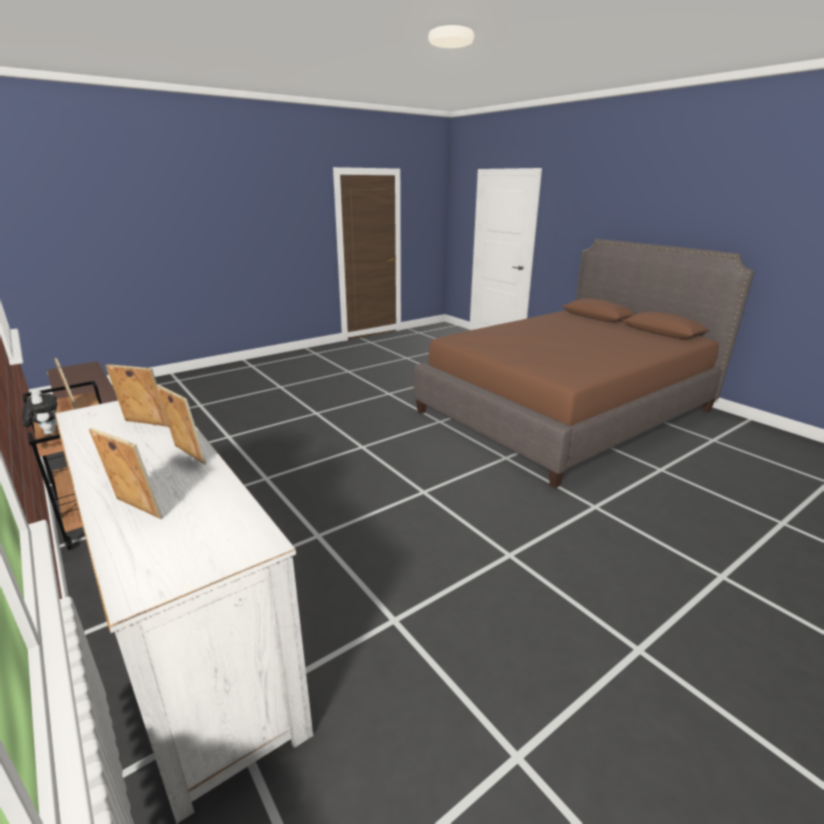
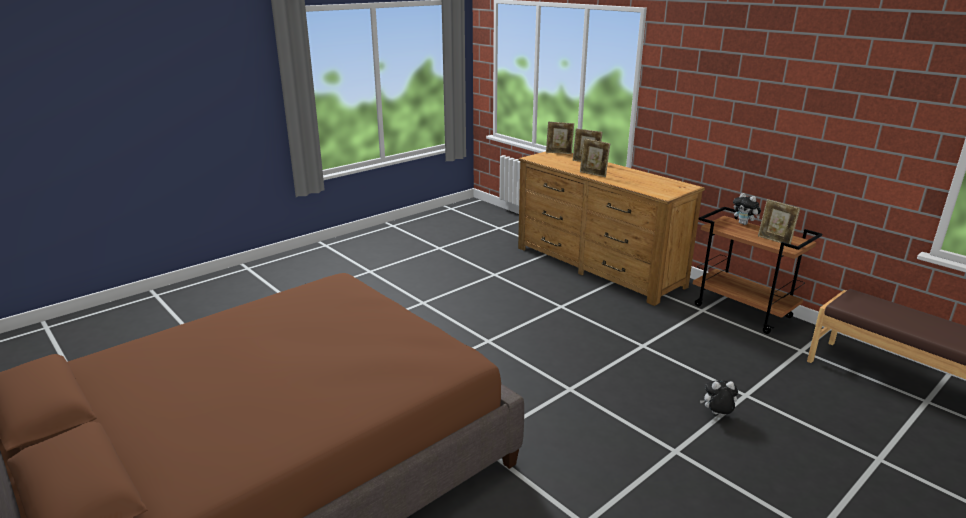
camera: 175 degrees right, 0 degrees up
(145, 424) = (639, 183): picture frame -> picture frame (559, 153)
(188, 632) = (597, 266): white dresser -> brown dresser
(266, 427) = (717, 415): none -> plush toy

